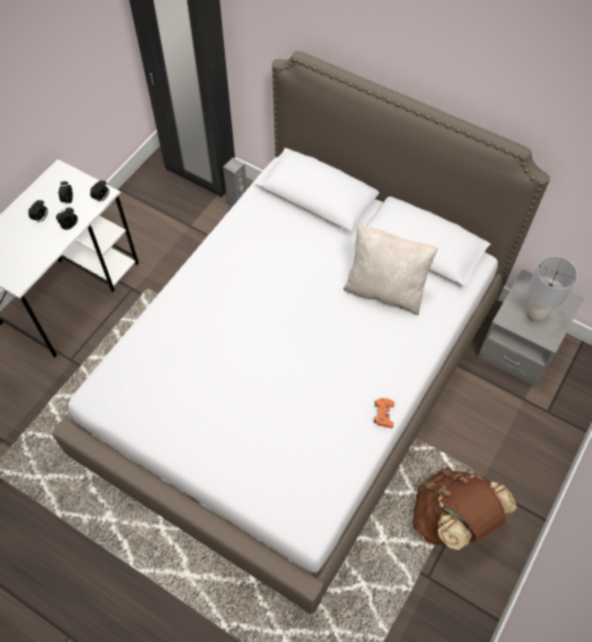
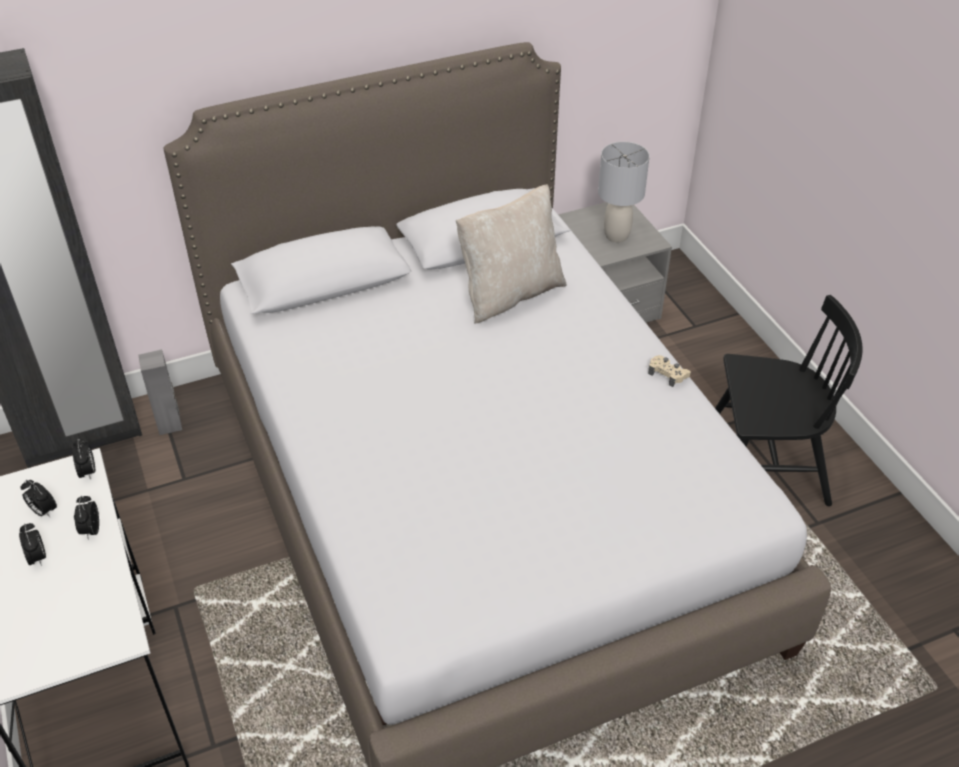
camera: 55 degrees left, 15 degrees down
(384, 414) = (668, 374): orange game controller -> beige game controller
(452, 520) = (764, 466): brown backpack -> black chair

